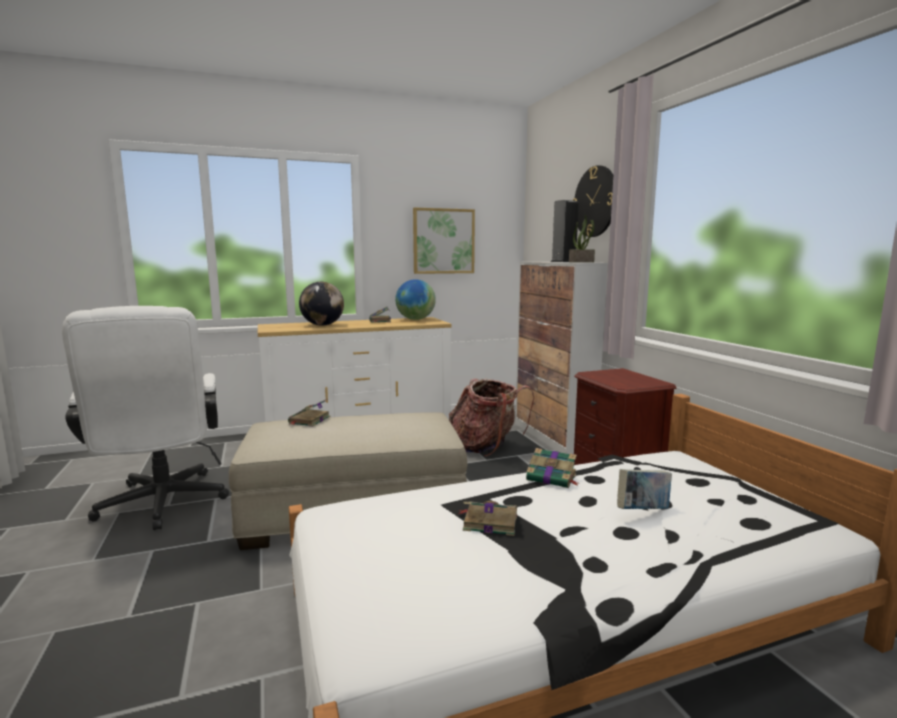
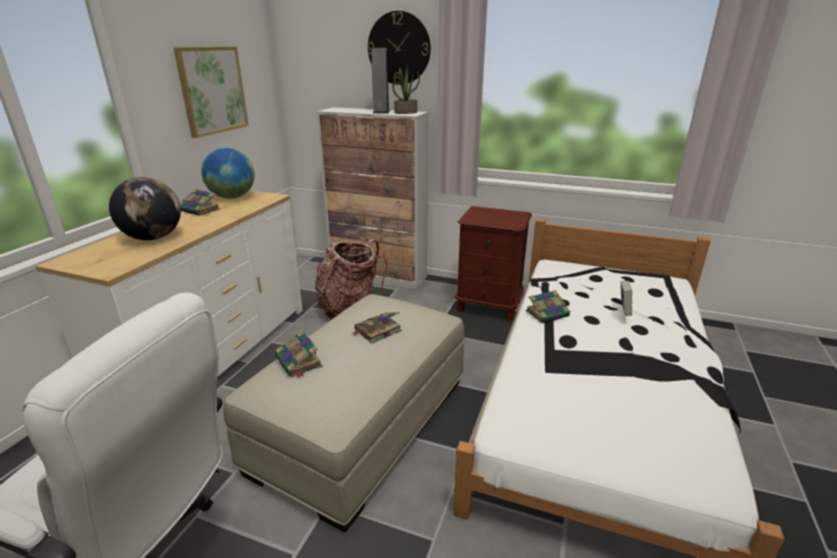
camera: 50 degrees left, 15 degrees up
(489, 522) = (590, 366): book -> book (377, 331)

